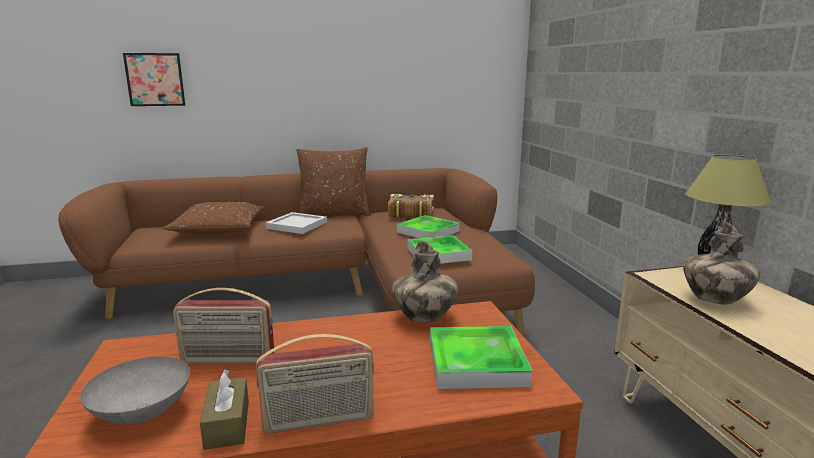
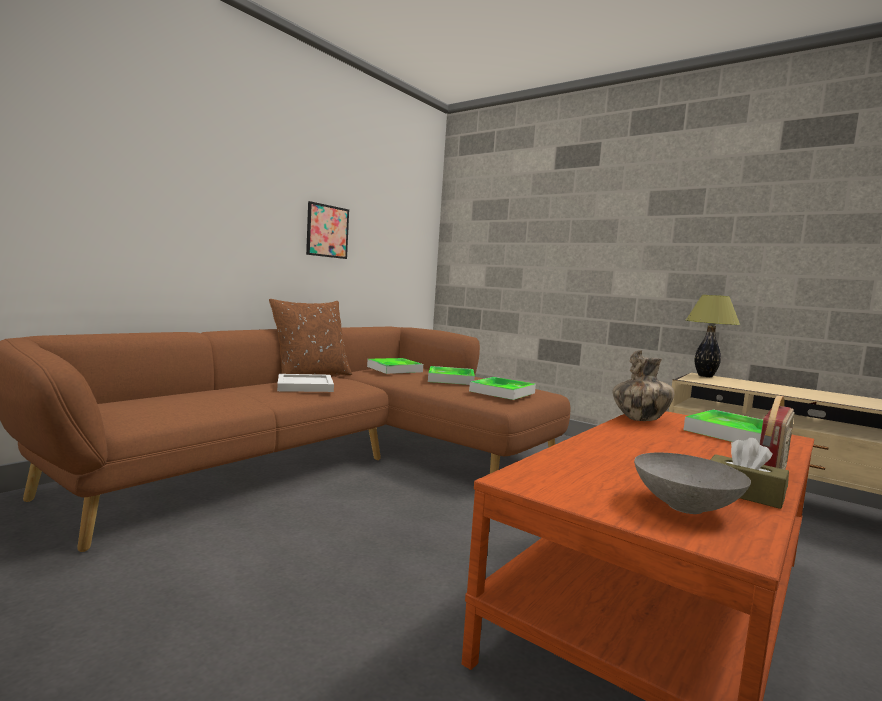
camera: 40 degrees left, 10 degrees down
(155, 79) = (80, 189): picture -> picture (327, 231)
(219, 229) = (214, 396): brown pillow -> none
(227, 360) = (620, 465): radio -> none
(410, 213) = (394, 369): book -> tray
(714, 300) = (743, 386): vase -> none

